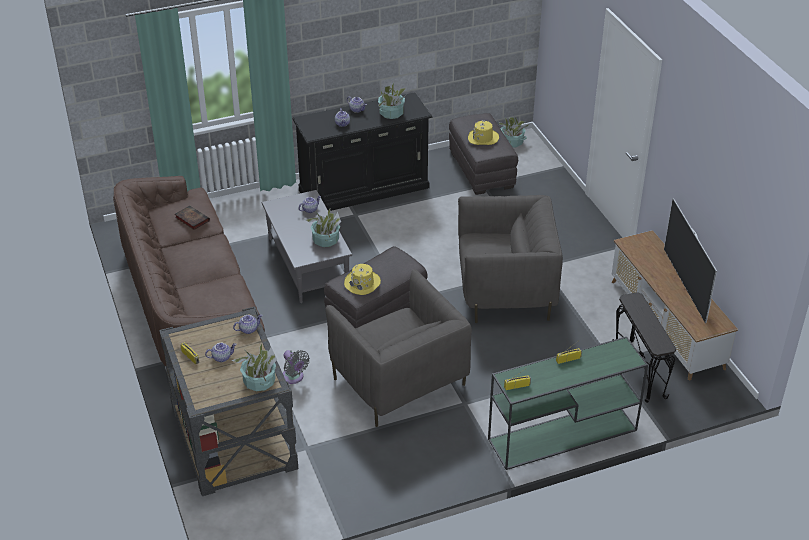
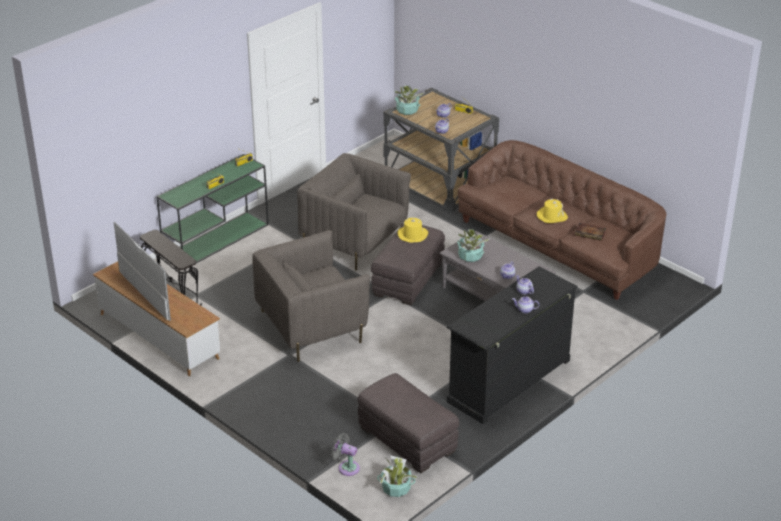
camera: 155 degrees right, 5 degrees down
(294, 377) = (431, 222): grey fan -> grey fan (346, 467)
(391, 113) = (488, 316): potted plant -> none
(483, 138) = (405, 397): yellow hat -> yellow hat (552, 216)

